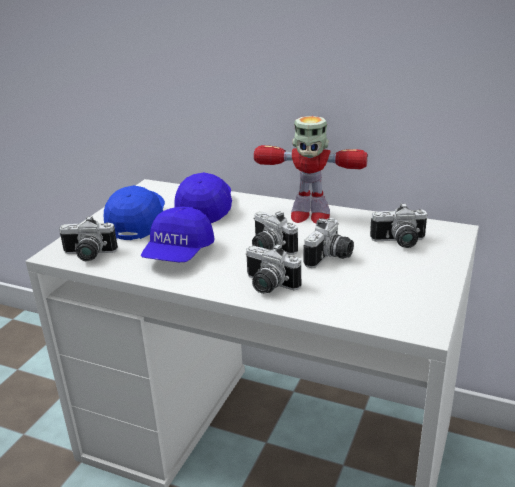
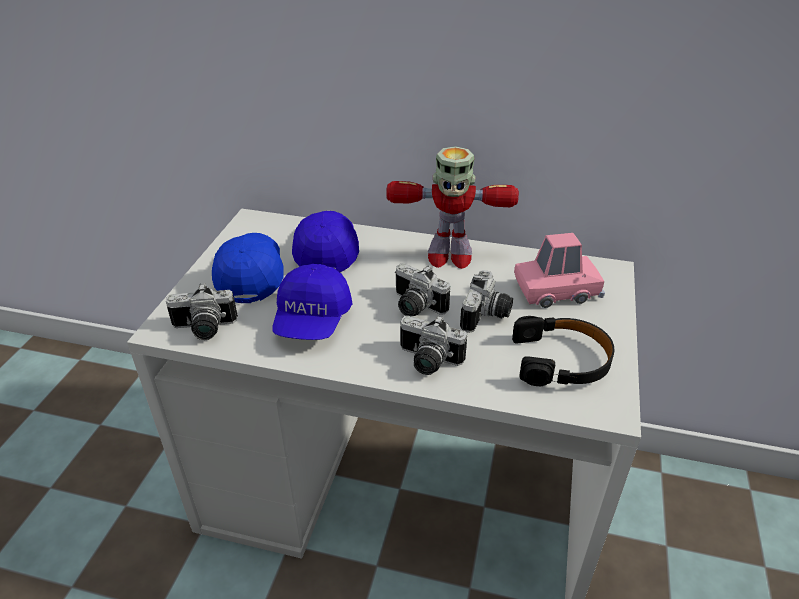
camera: 10 degrees left, 10 degrees up
(389, 291) = (561, 360): none -> black headphones
(399, 243) = (556, 290): camera -> pink toy car

